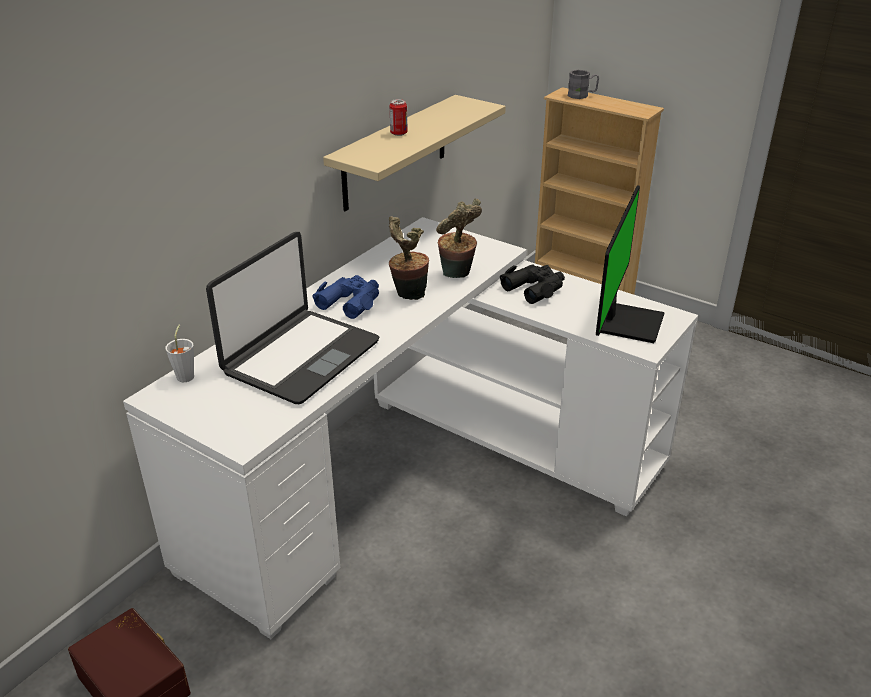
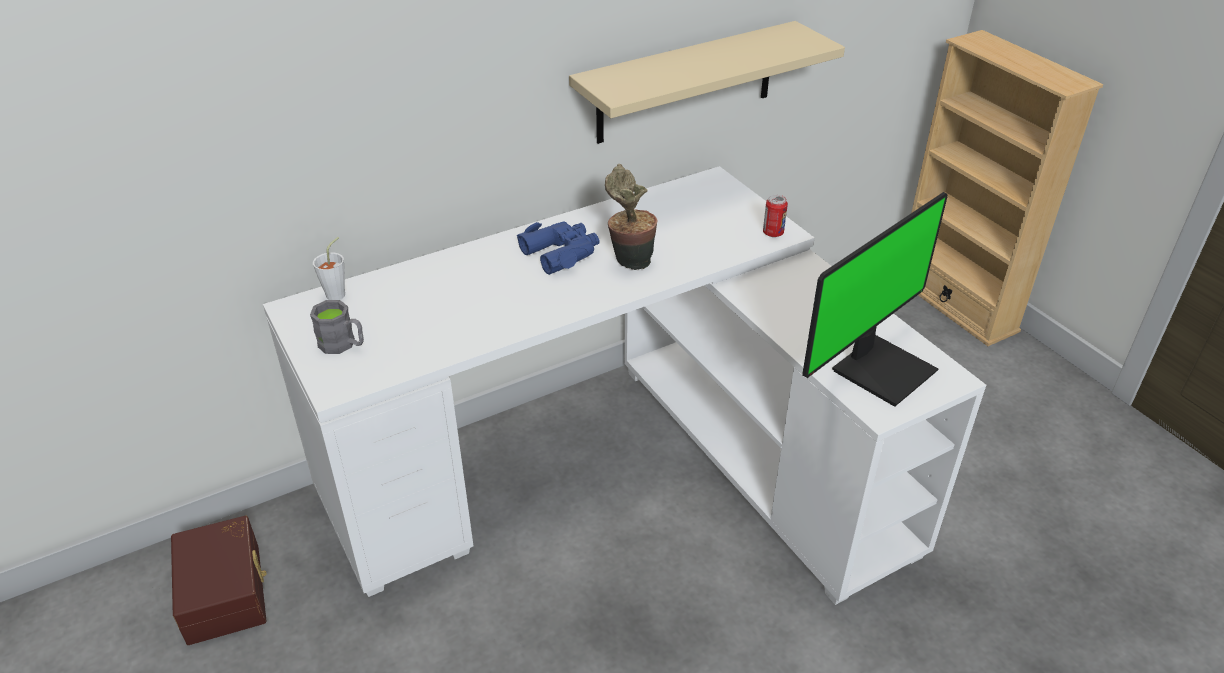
camera: 25 degrees right, 5 degrees up
(300, 357) = (461, 305): laptop -> none
(398, 133) = (679, 61): can -> can (773, 233)
(457, 275) = (704, 251): potted plant -> none
(535, 288) = (795, 290): black binoculars -> none
(582, 95) = (999, 46): grey mug -> grey mug (343, 345)

